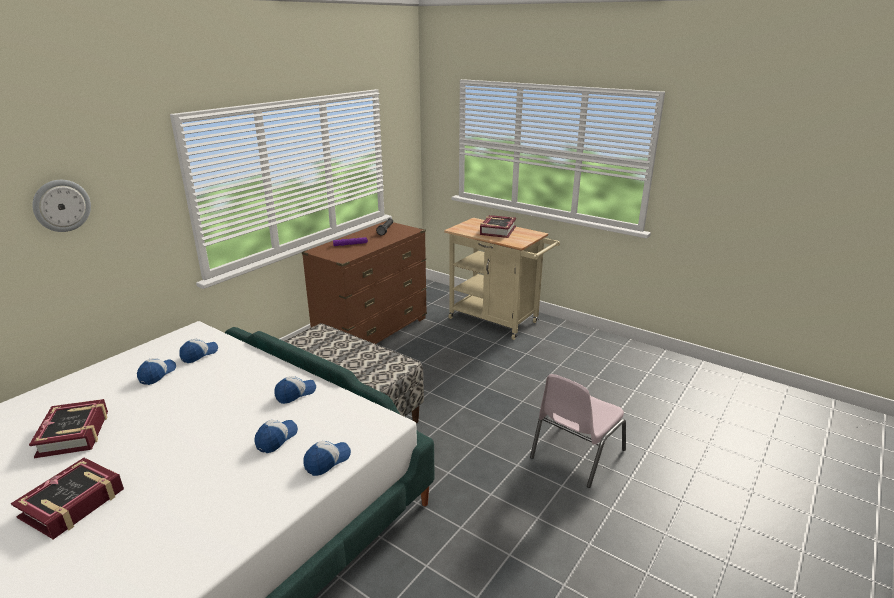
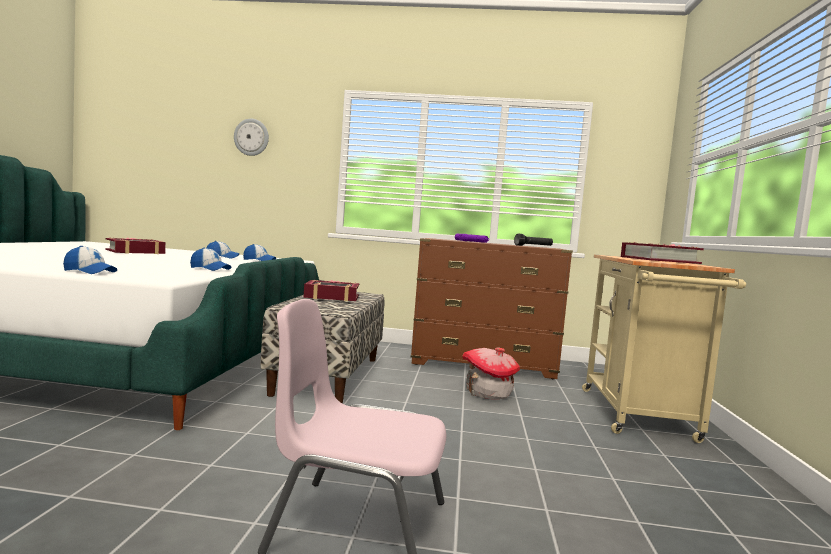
camera: 60 degrees right, 20 degrees down
(73, 504) = (48, 252): book -> book (332, 297)
(276, 439) = (130, 266): cap -> none
(432, 354) = (488, 393): none -> toy house

